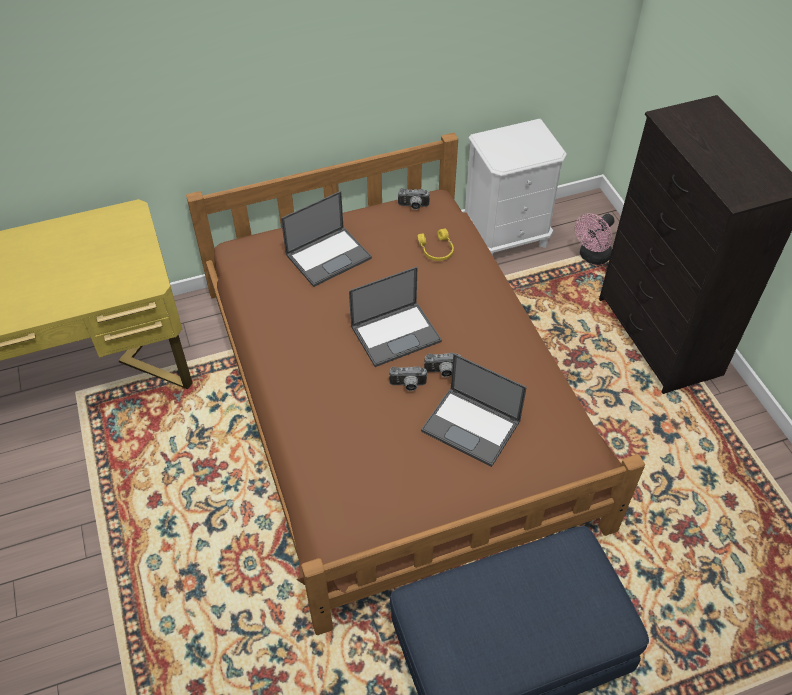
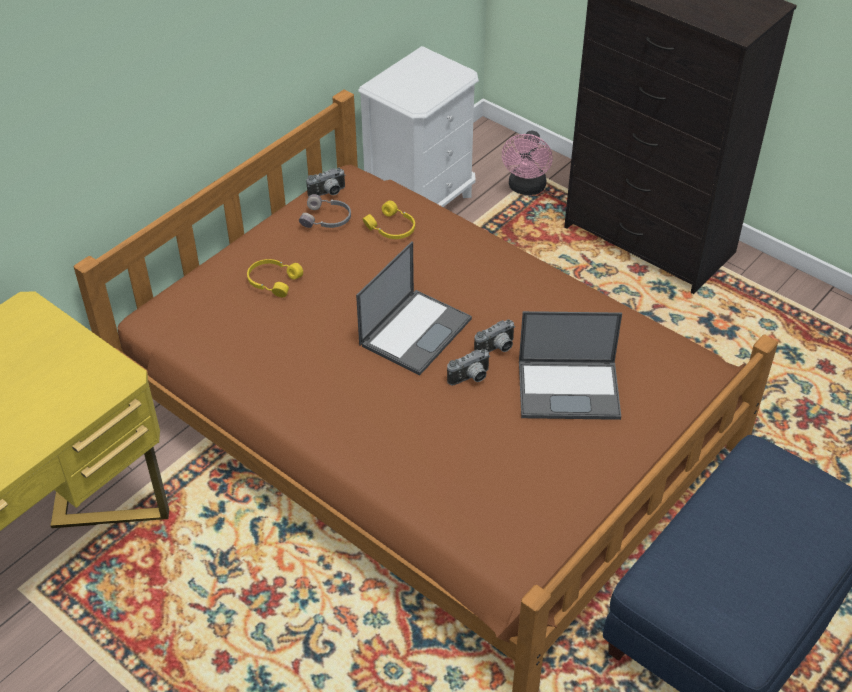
camera: 30 degrees left, 5 degrees down
(329, 256) = (273, 281): laptop -> yellow headphones
(397, 225) = (327, 219): none -> grey headphones

